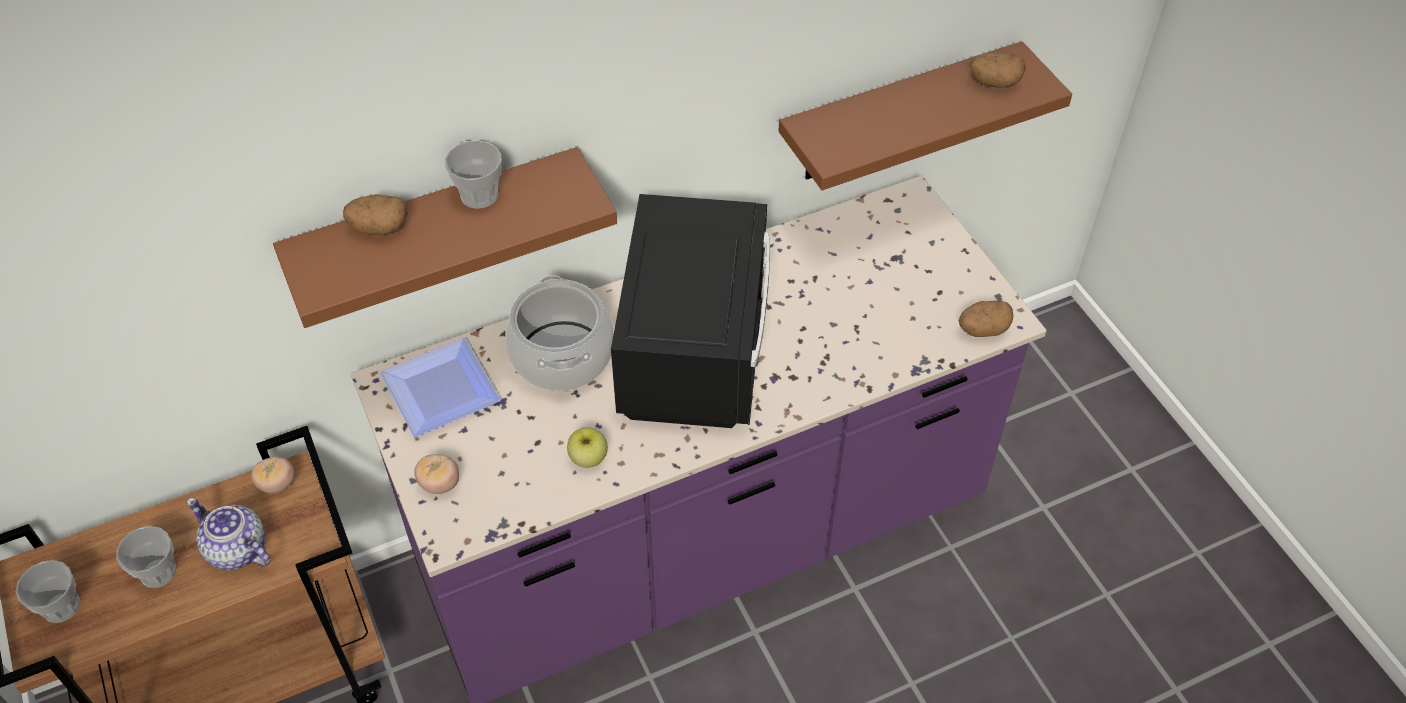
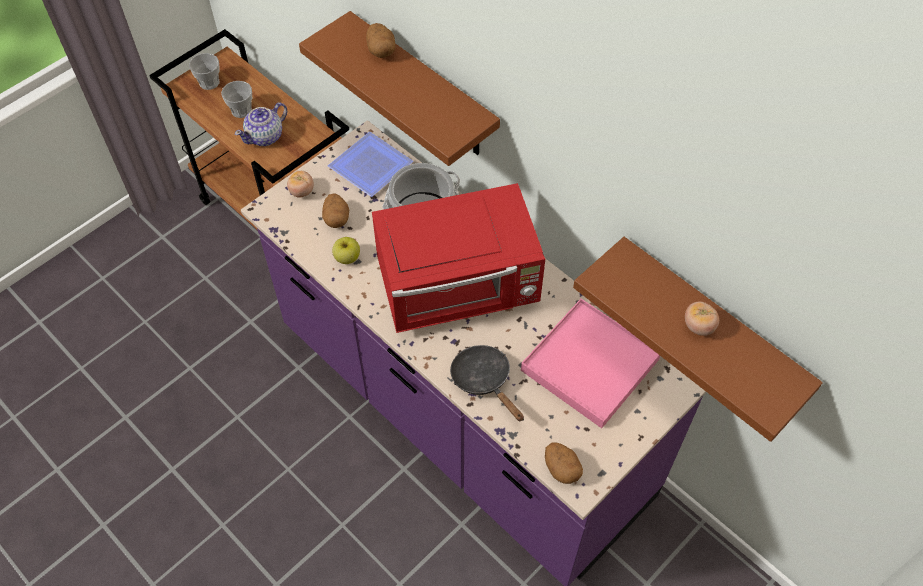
camera: 70 degrees right, 5 degrees up
(237, 550) = (265, 136): teapot -> teapot turned 150 degrees counterclockwise
(277, 484) = (314, 135): tomato -> tomato (698, 326)
(479, 195) = (430, 85): cup -> none
(696, 350) = (459, 288): black microwave -> red microwave
(841, 365) = (484, 380): none -> black frying pan
(858, 262) = (590, 365): none -> pink tray
(994, 82) = (752, 371): potato -> potato (336, 218)

